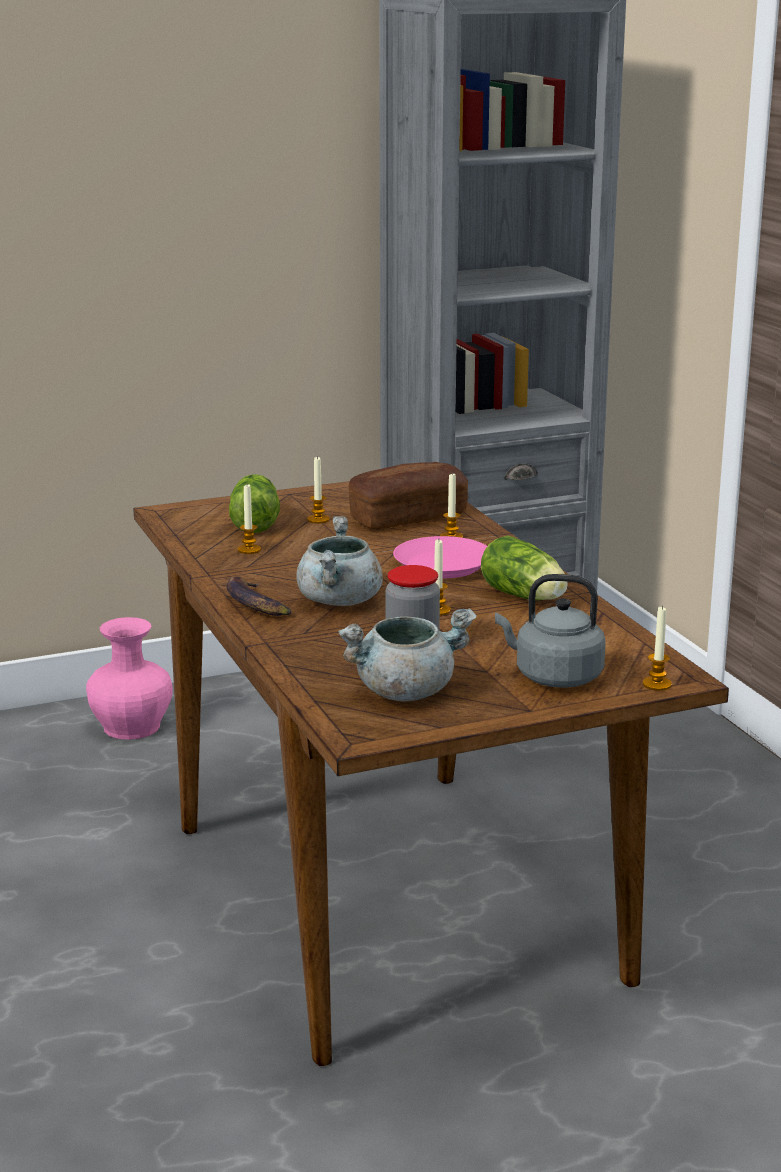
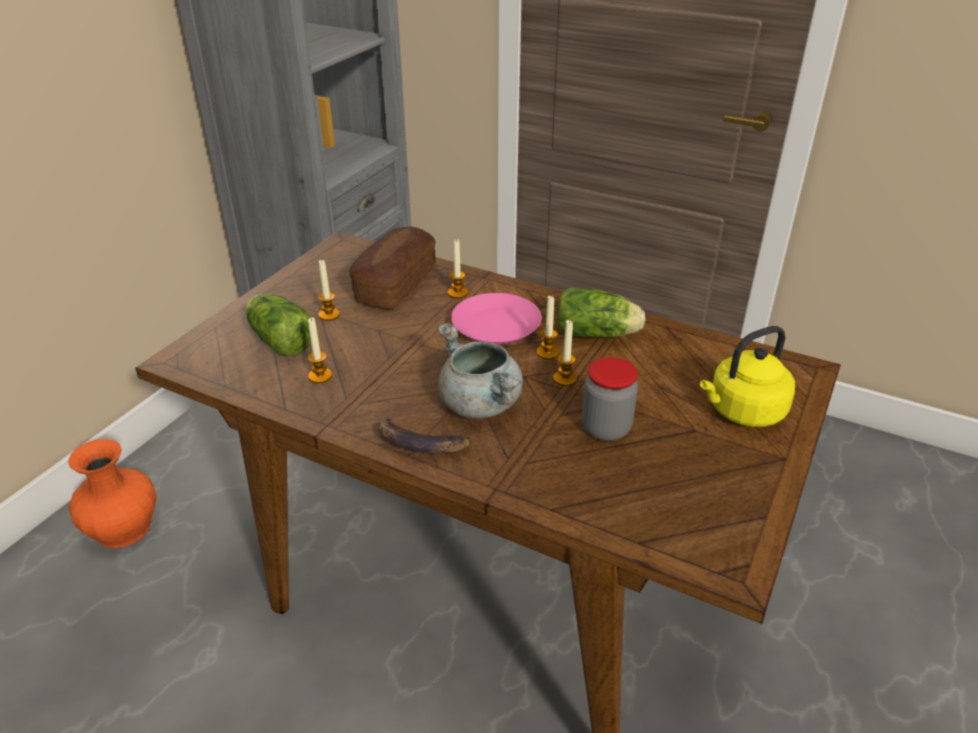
camera: 40 degrees left, 15 degrees up
(132, 726) = (123, 527): pink vase -> orange vase
(405, 691) = (682, 488): grey cooking pot -> none
(553, 677) = (742, 411): grey kettle -> yellow kettle
(657, 684) = (806, 384): candle -> candle (547, 352)

